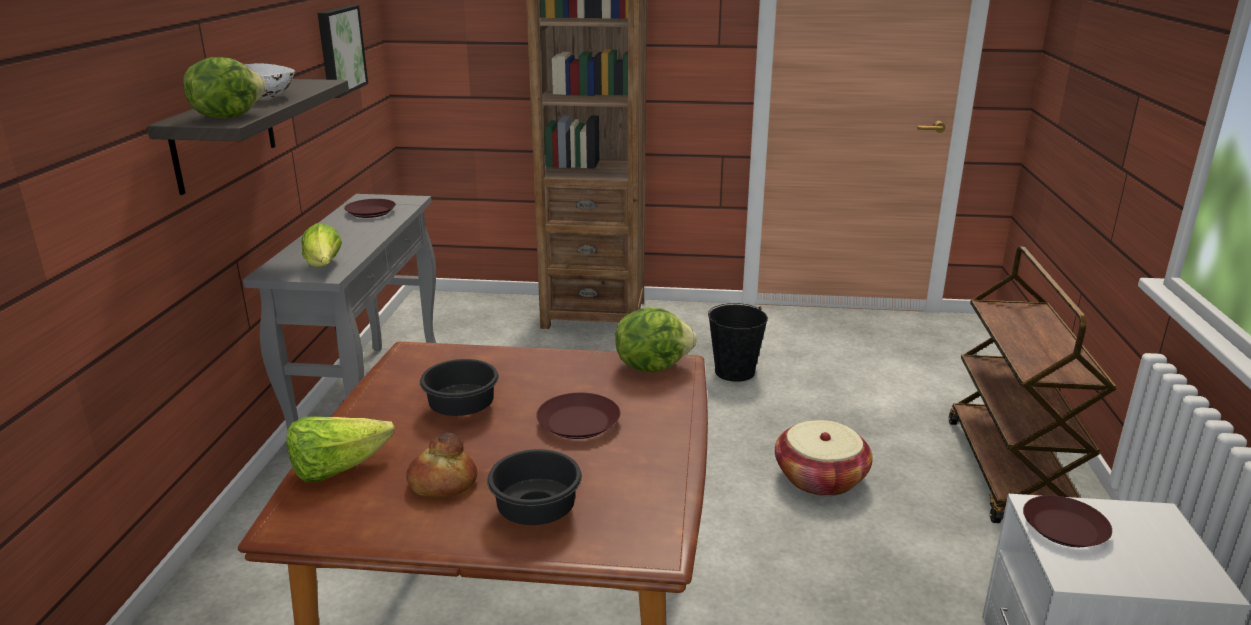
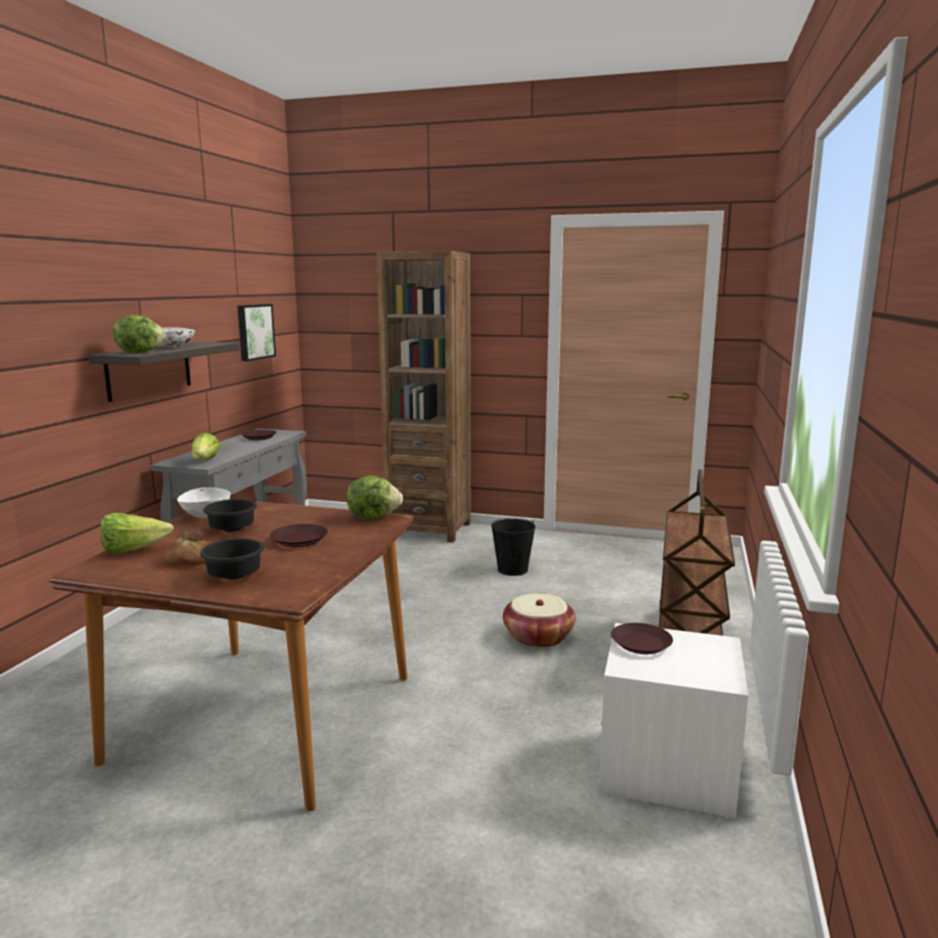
camera: 10 degrees right, 10 degrees down
(399, 381) = (205, 515): none -> white bowl

